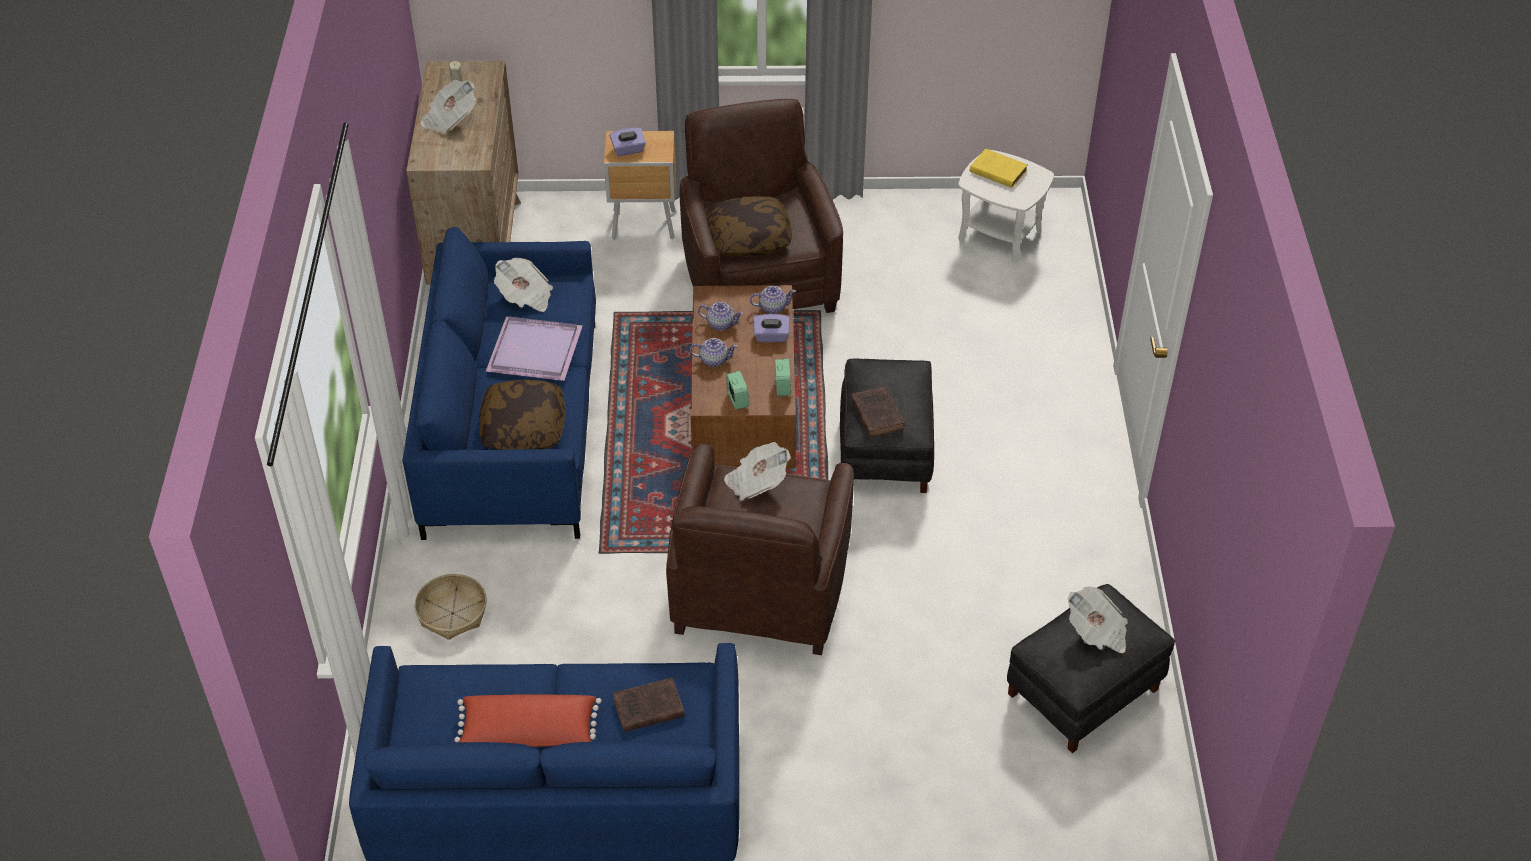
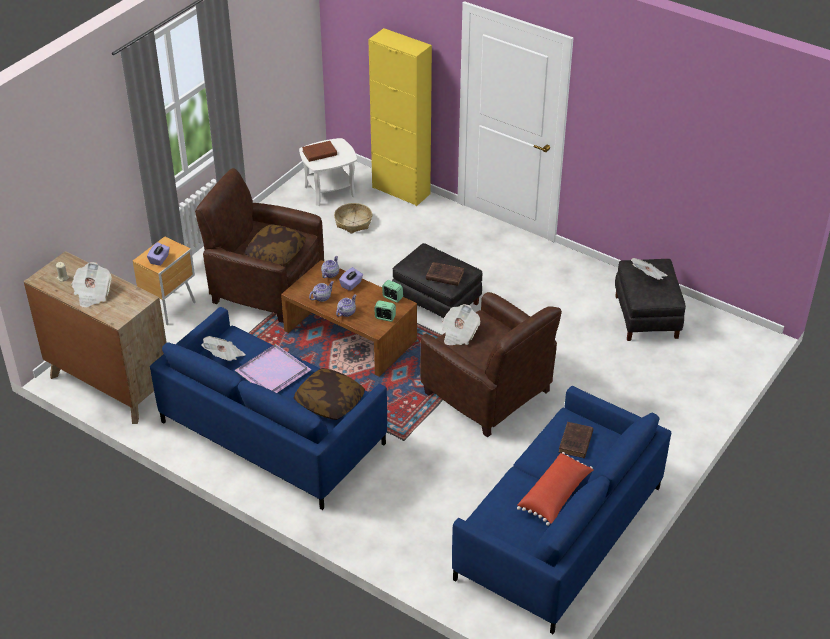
camera: 55 degrees left, 5 degrees down
(453, 613) = (391, 520): basket -> basket (353, 222)
(996, 171) = (318, 153): yellow book -> brown book
(1076, 298) = (401, 191): none -> yellow cabinet

